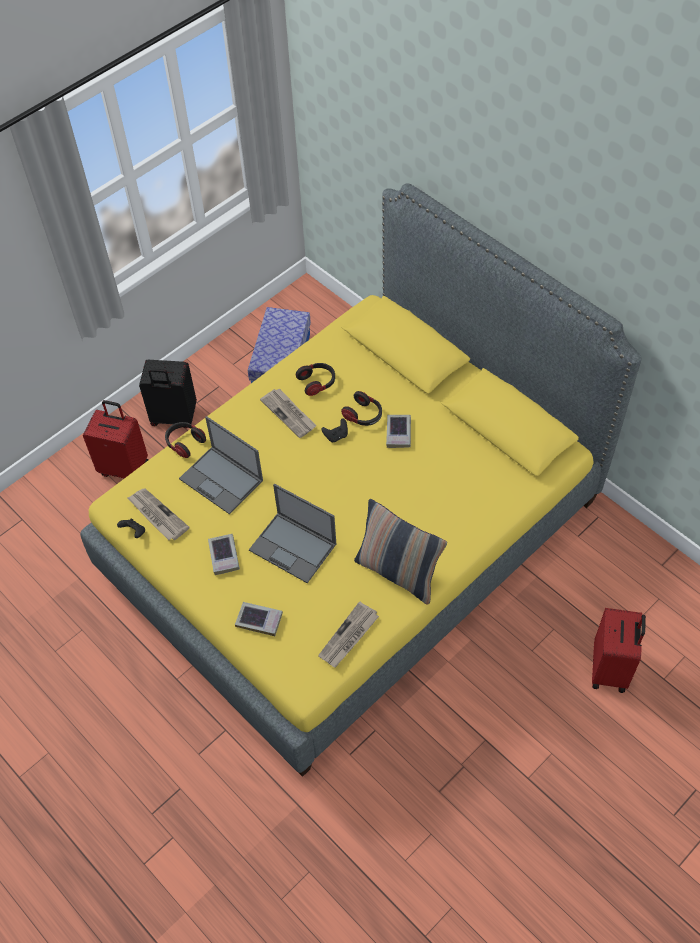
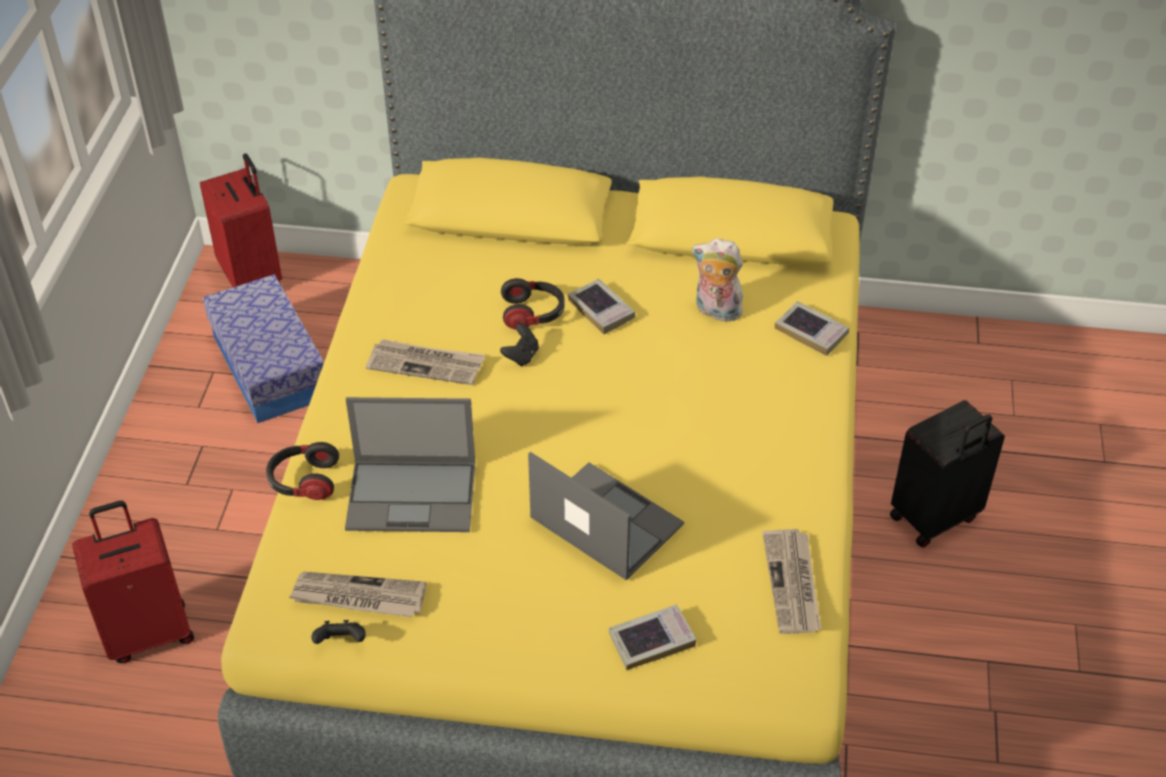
camera: 40 degrees left, 10 degrees down
(173, 417) = (167, 523): black suitcase -> black suitcase (935, 519)
(224, 556) = (514, 590): book -> book (811, 332)
(294, 547) = (604, 520): laptop -> laptop turned 135 degrees counterclockwise
(317, 383) = (428, 308): headphones -> none
(398, 573) = (774, 470): pillow -> none
(455, 468) = (715, 311): none -> plush toy
(610, 669) = (1040, 487): red suitcase -> red suitcase (253, 278)

